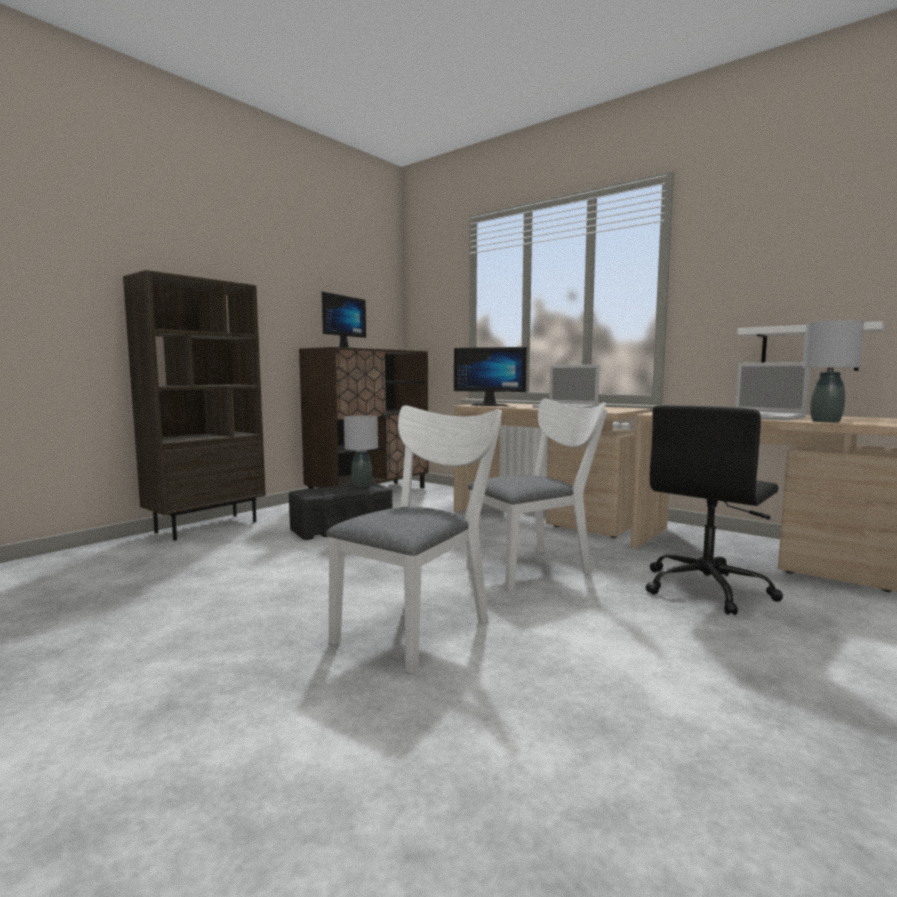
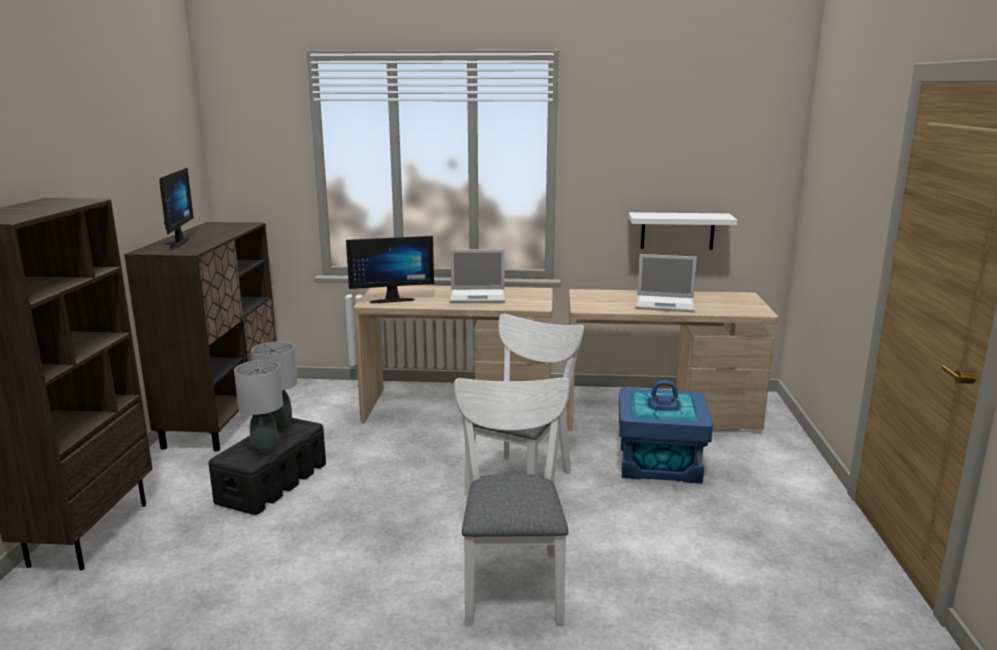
camera: 35 degrees left, 10 degrees up
(707, 589) = (659, 462): black office chair -> blue storage box
(825, 421) = (718, 311): grey table lamp -> grey table lamp (265, 450)

